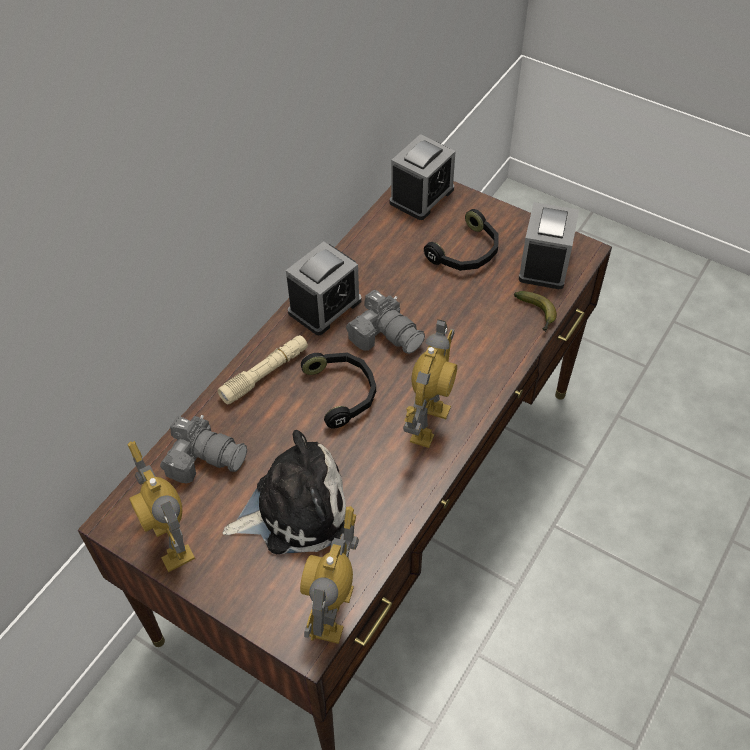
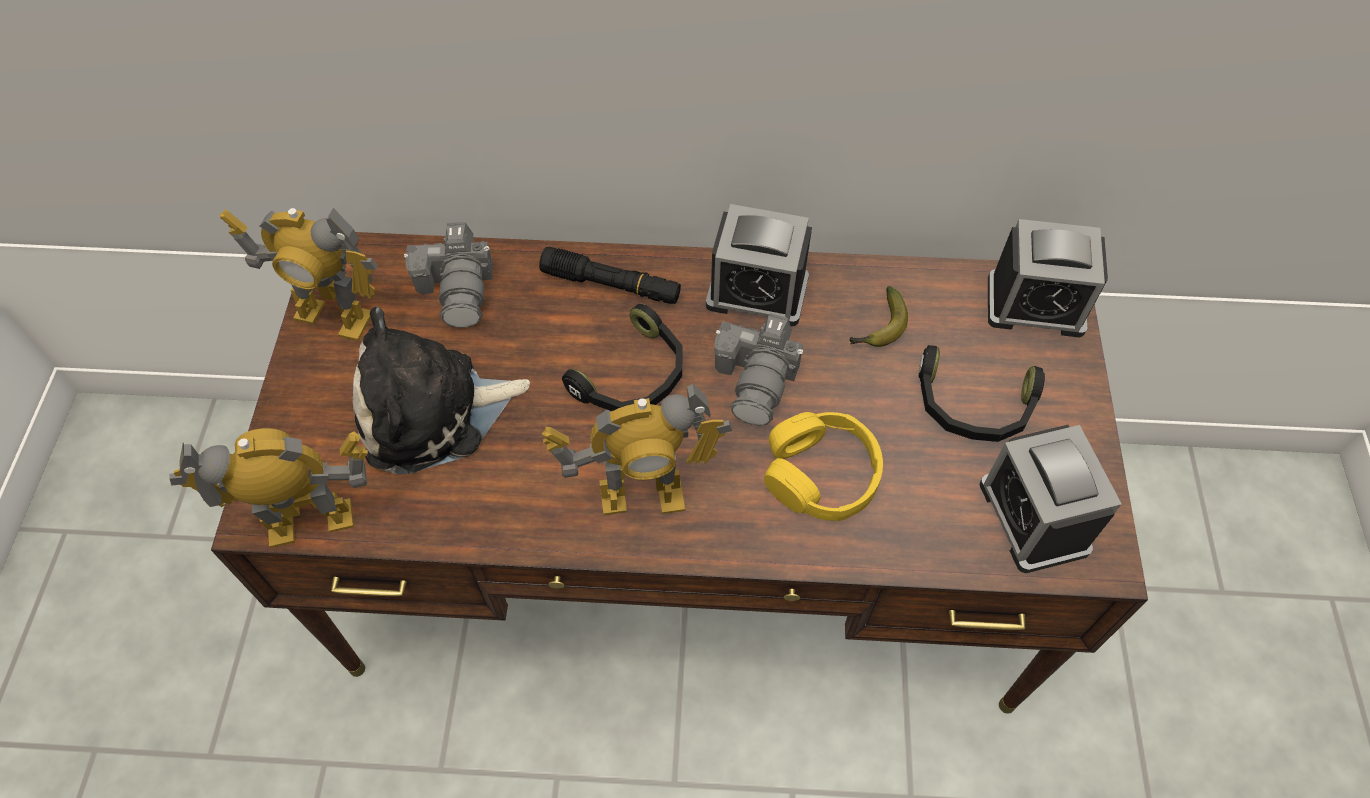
camera: 60 degrees right, 5 degrees up
(171, 542) = (333, 317): toy robot -> toy robot turned 105 degrees counterclockwise
(265, 374) = (611, 285): beige flashlight -> black flashlight
(294, 509) = (433, 412): plush toy -> plush toy turned 120 degrees clockwise
(466, 335) = (821, 475): none -> yellow headphones
(537, 314) = (925, 549): banana -> banana (879, 328)
(545, 263) = (1033, 517): alarm clock -> alarm clock turned 90 degrees clockwise

